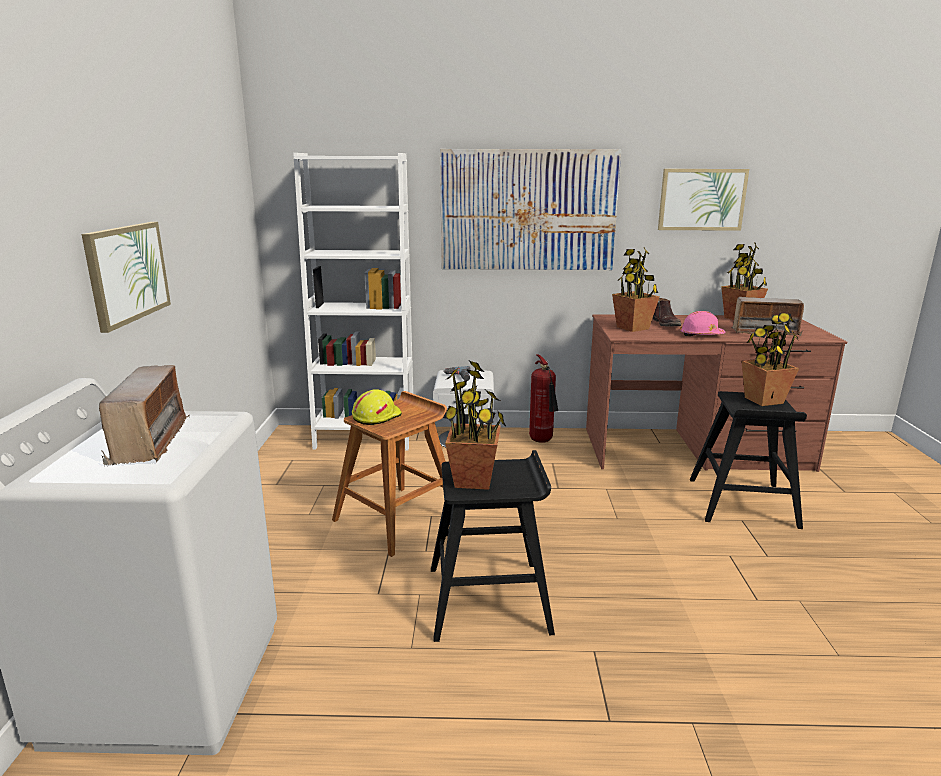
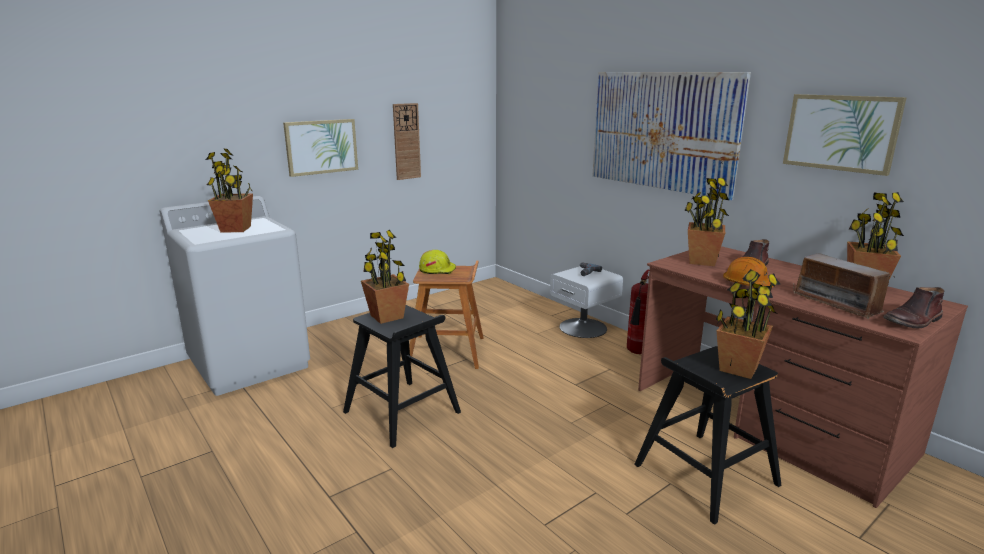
camera: 50 degrees right, 0 degrees up
(150, 440) = (236, 229): radio -> potted plant
(200, 253) = (406, 141): none -> wall clock
(365, 438) = (524, 302): white bookcase -> none
(700, 335) = (747, 284): pink hard hat -> orange hard hat
(811, 331) = (913, 321): none -> brown boot

